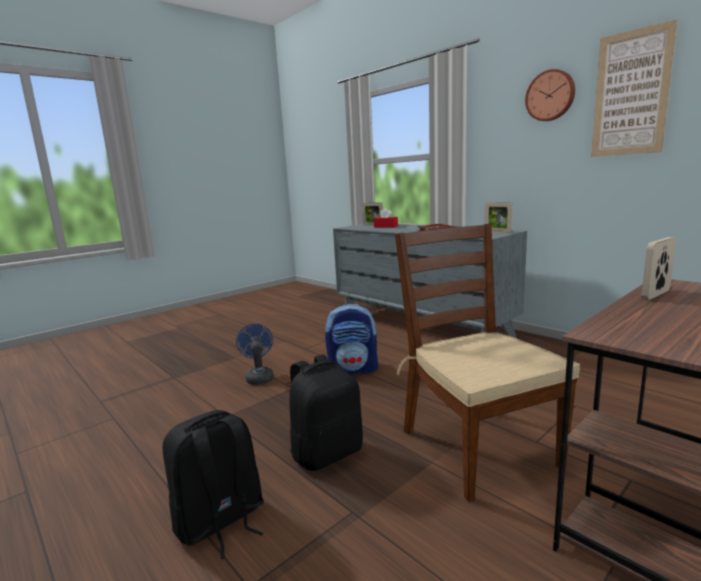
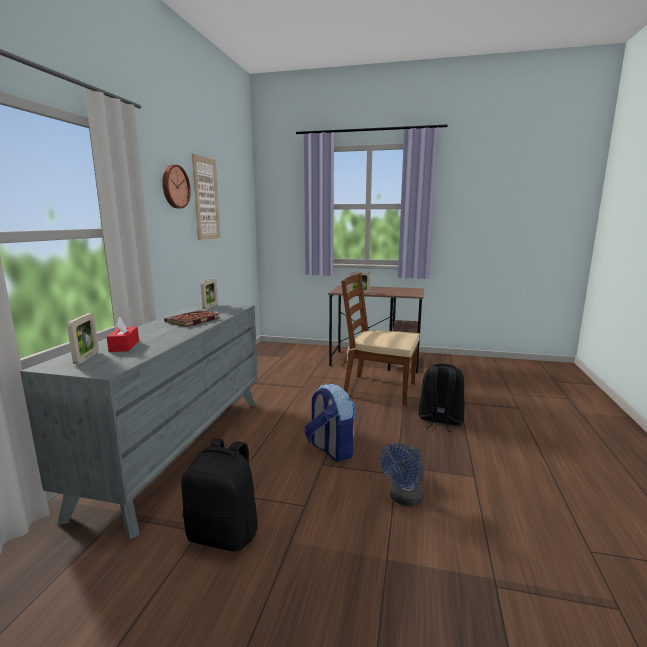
camera: 125 degrees left, 0 degrees up
(220, 522) = (518, 426): black backpack -> black backpack (224, 534)
(477, 447) = (378, 389): brown chair -> brown chair turned 75 degrees clockwise

